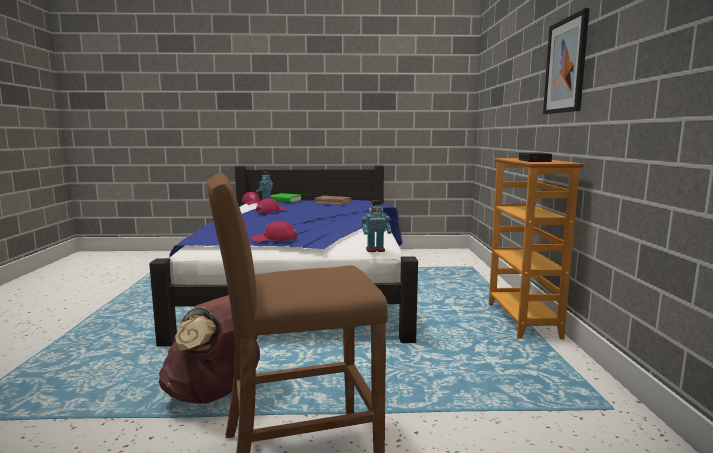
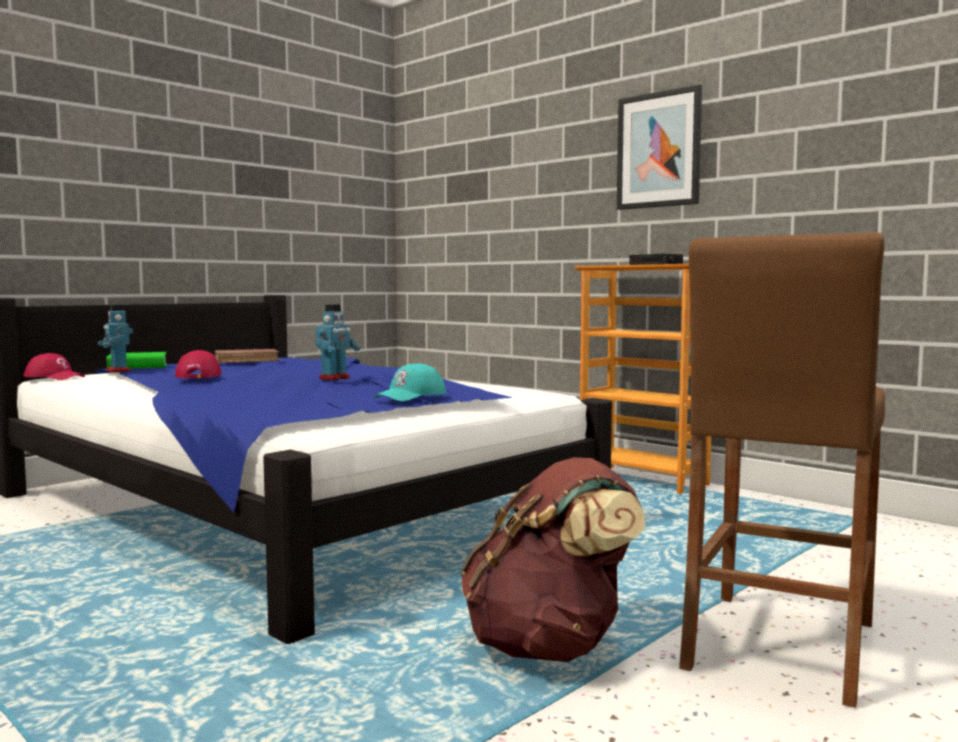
camera: 45 degrees left, 5 degrees down
(274, 239) = (411, 396): red cap -> turquoise cap
(375, 250) = (553, 395): toy robot -> toy robot (335, 378)

